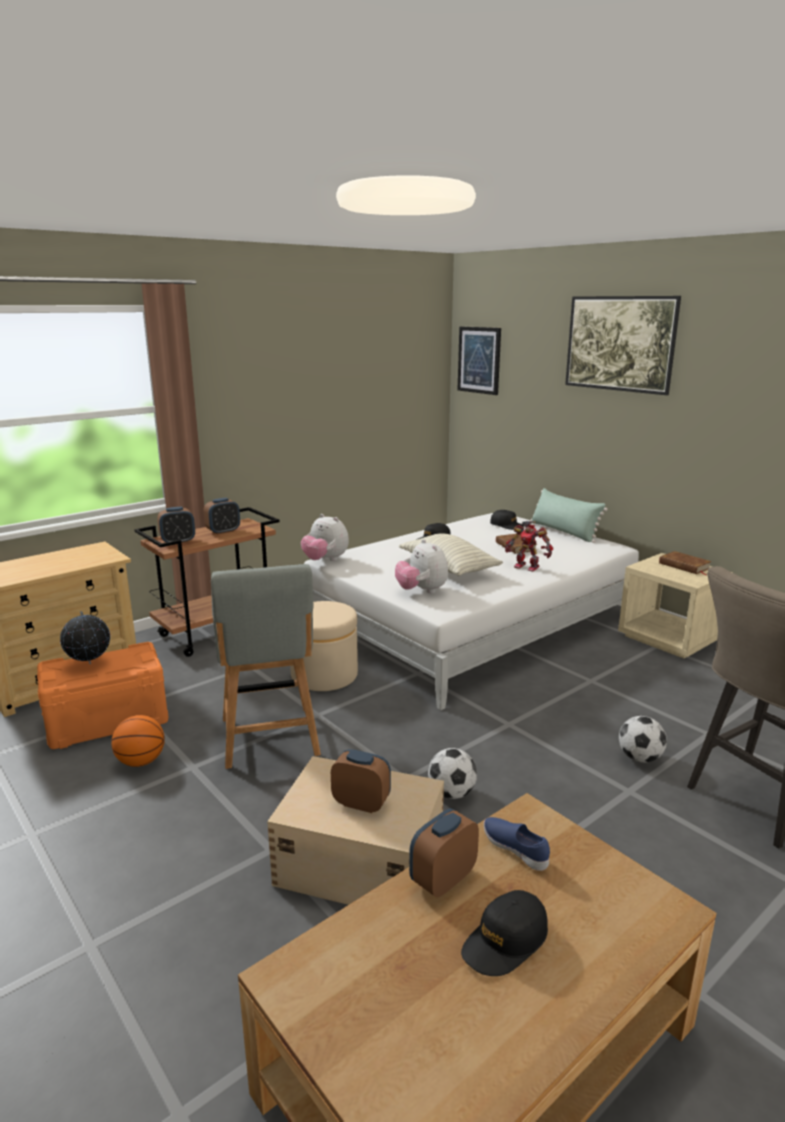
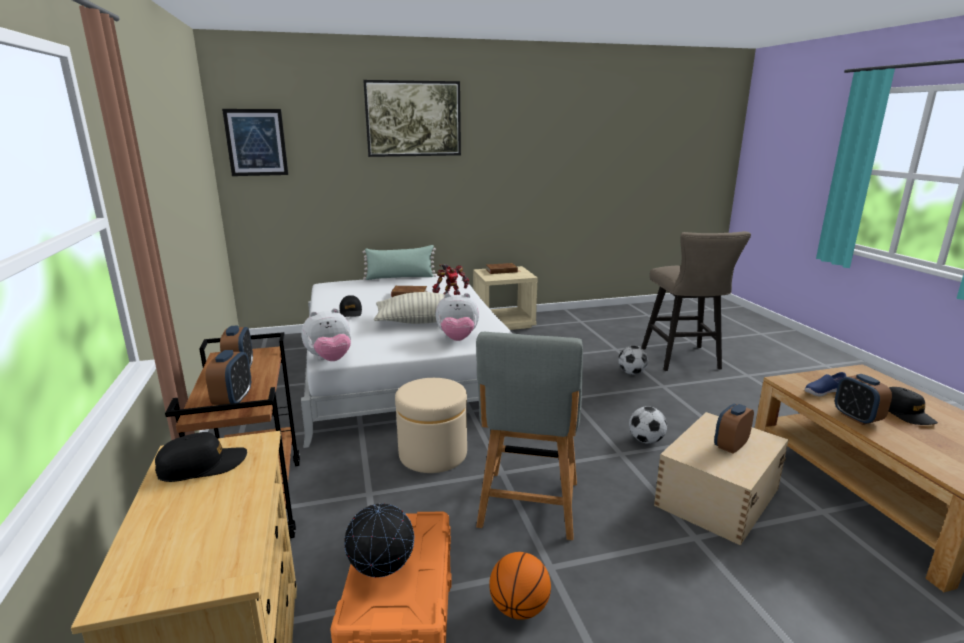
camera: 65 degrees left, 0 degrees up
(270, 740) = (528, 508): grey chair -> grey chair turned 90 degrees clockwise
(507, 525) = (356, 287): black cap -> black cap (202, 466)

